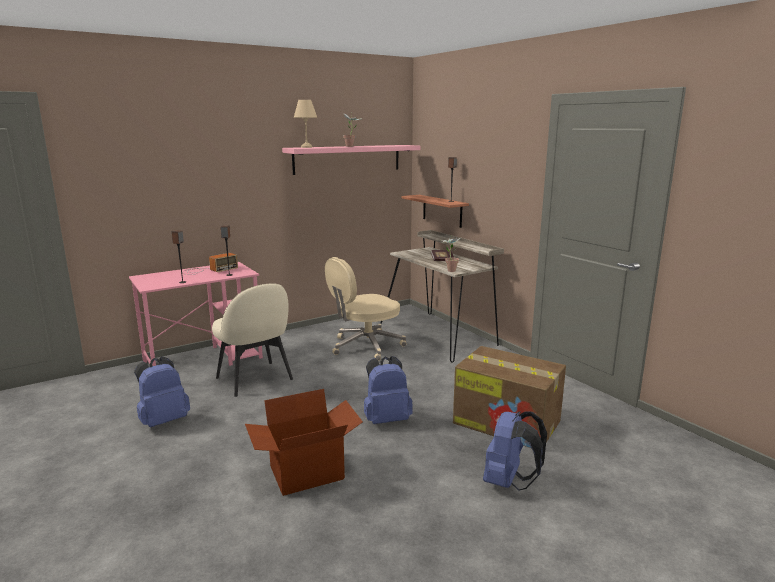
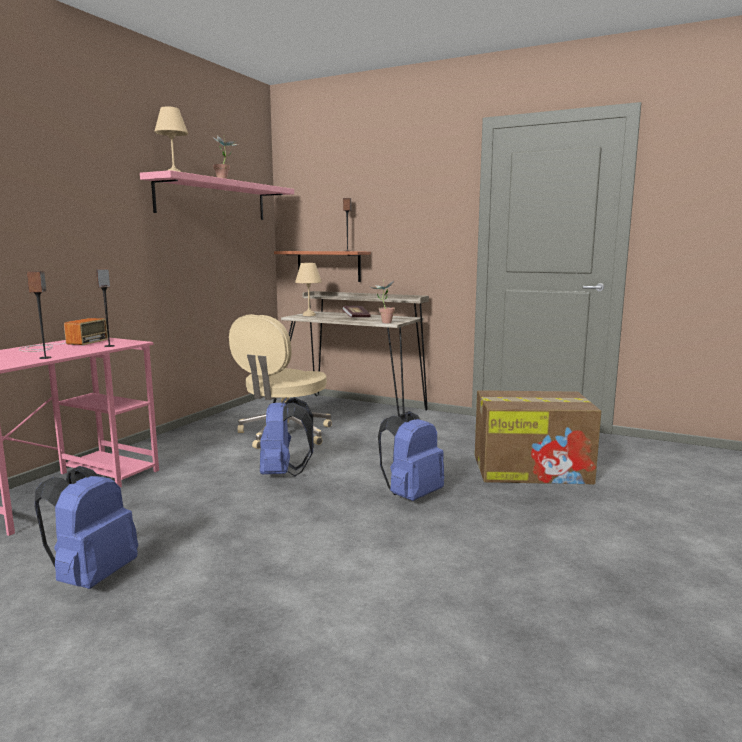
camera: 30 degrees left, 5 degrees down
(255, 379) = (181, 495): beige chair -> none
(307, 473) = (400, 575): cardboard box -> none
(414, 252) = (309, 315): none -> beige table lamp
(509, 482) = (611, 517): blue backpack -> blue backpack (284, 473)

